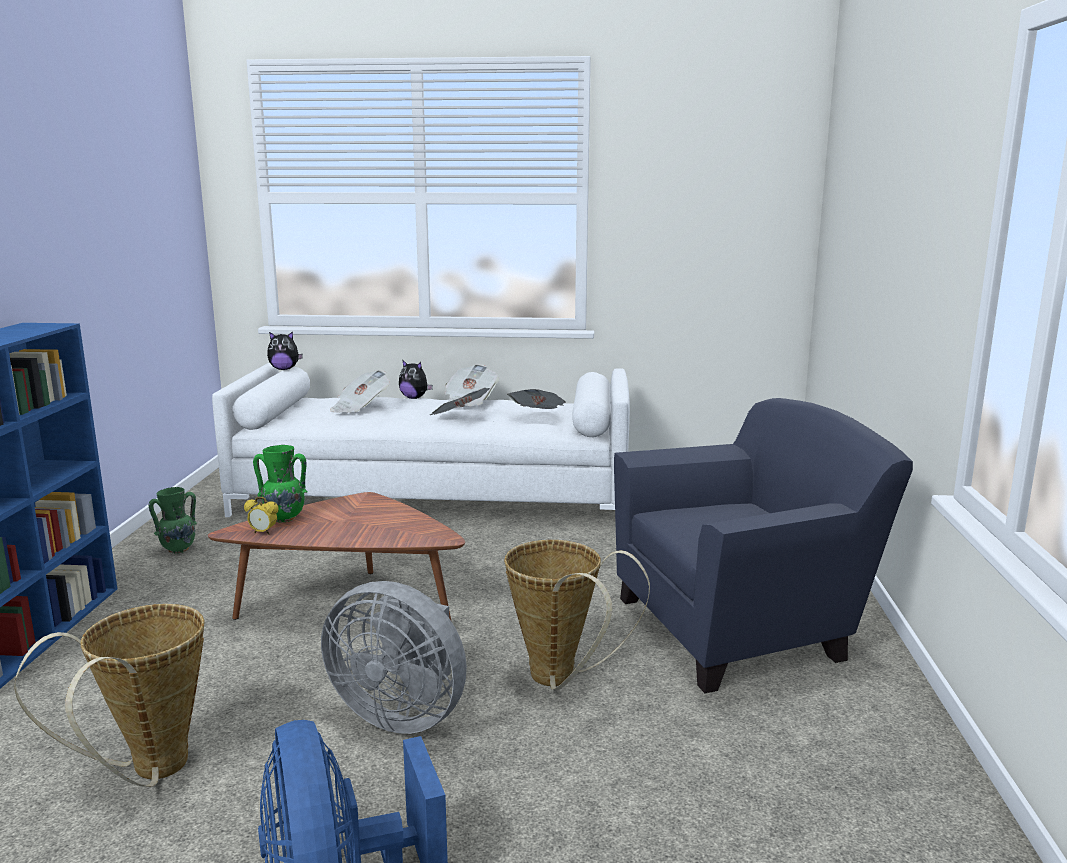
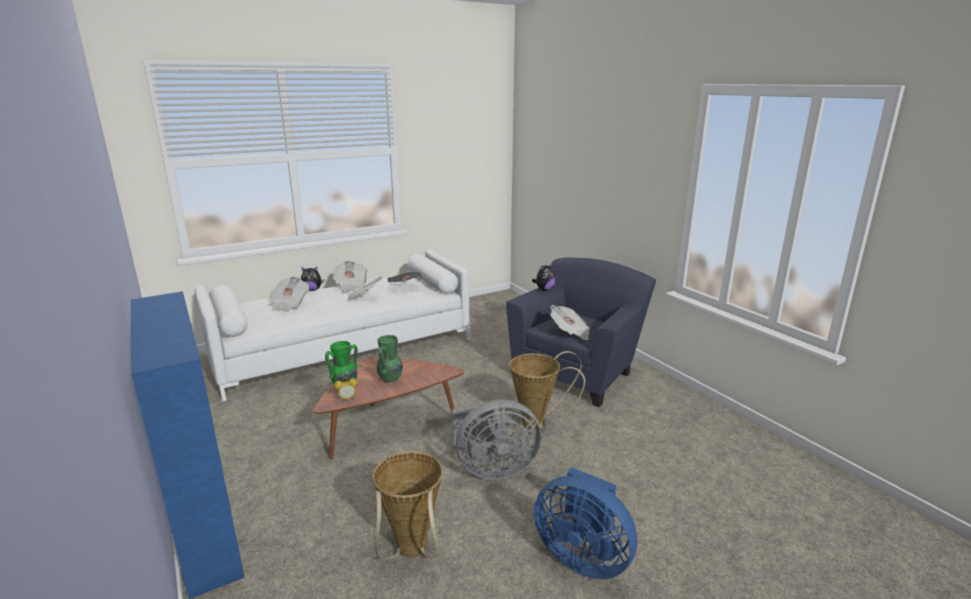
camera: 35 degrees left, 5 degrees up
(178, 550) = (223, 432): green vase -> green vase (390, 380)
(284, 369) = (217, 288): plush toy -> plush toy (544, 289)
(697, 532) = (570, 333): none -> newspaper

